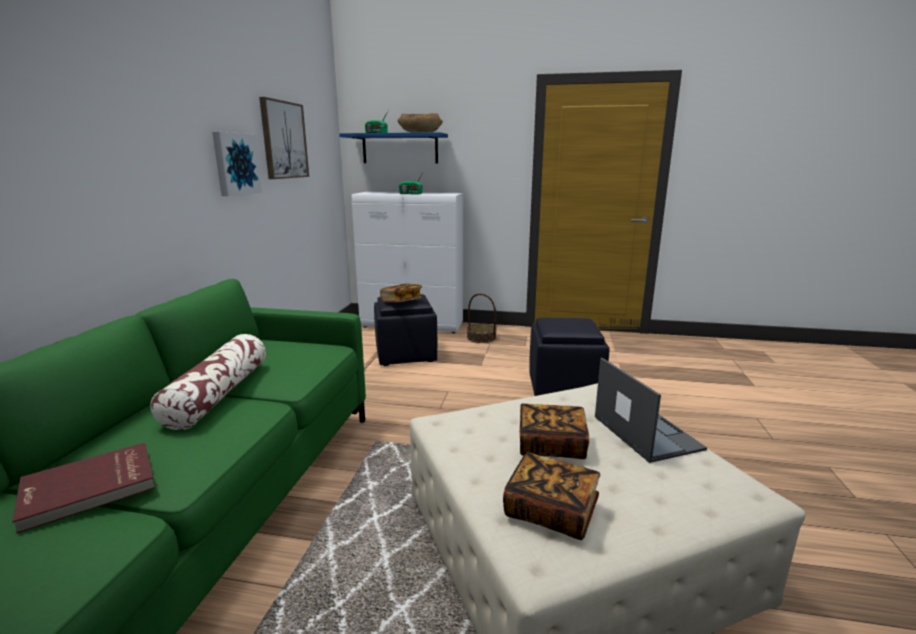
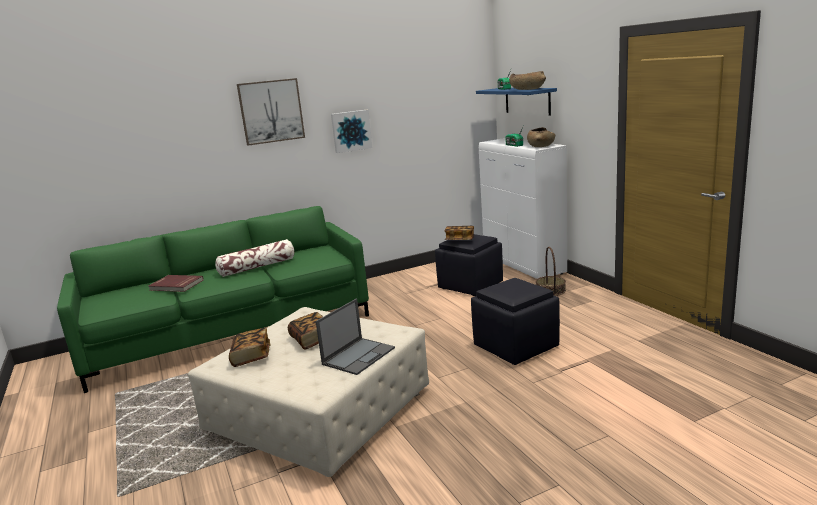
camera: 55 degrees right, 0 degrees up
(284, 140) = (407, 106): picture -> picture (271, 111)
(441, 193) = (541, 145): none -> brown bowl

